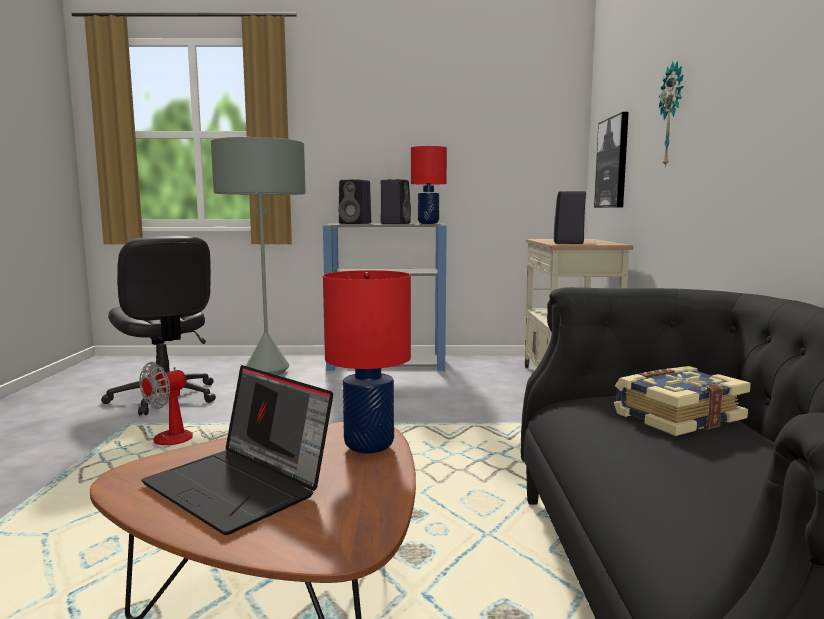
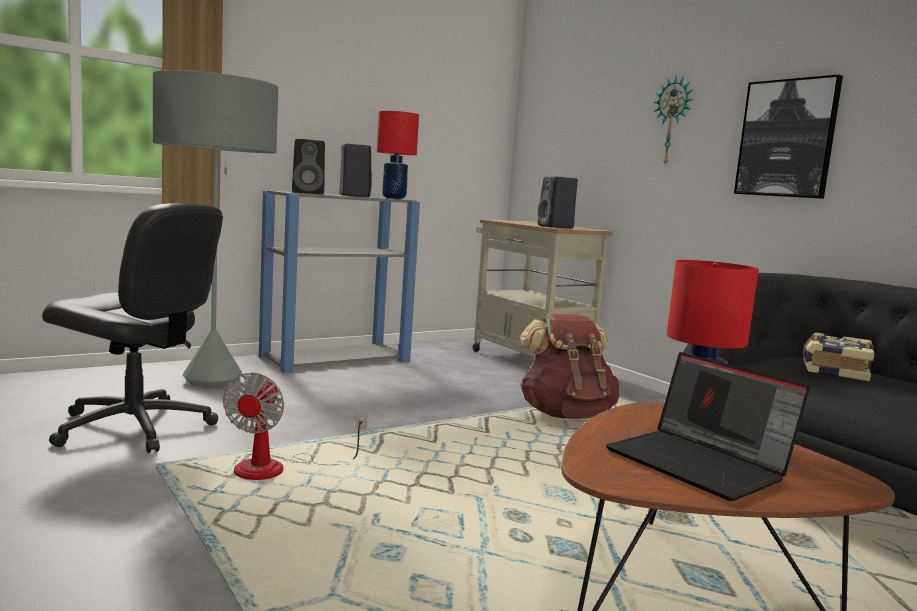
camera: 35 degrees left, 0 degrees up
(241, 486) = (700, 464): laptop -> laptop turned 45 degrees clockwise
(502, 435) = (565, 415): none -> brown backpack
(613, 163) = (566, 151): picture -> picture (787, 138)

